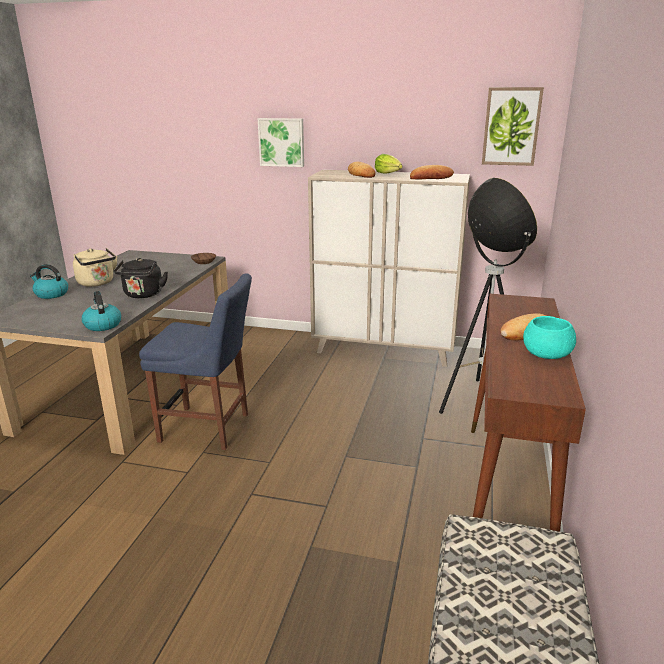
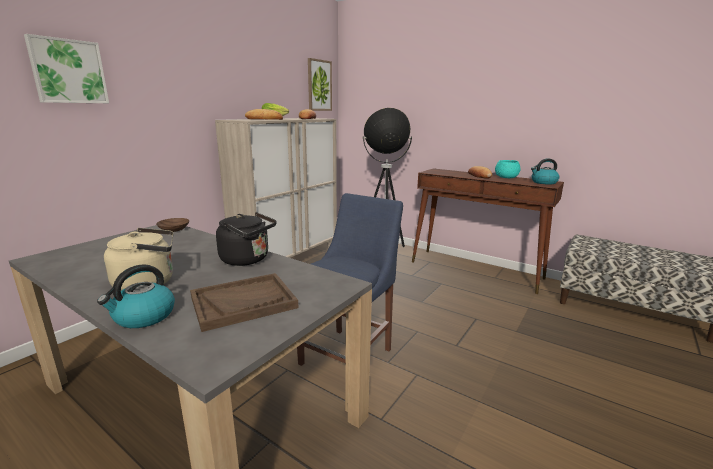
camera: 70 degrees left, 5 degrees down
(68, 309) = (244, 302): none -> brown tray
(102, 325) = (330, 282): kettle -> kettle (543, 182)
(282, 142) = (172, 93): picture -> picture (68, 71)

